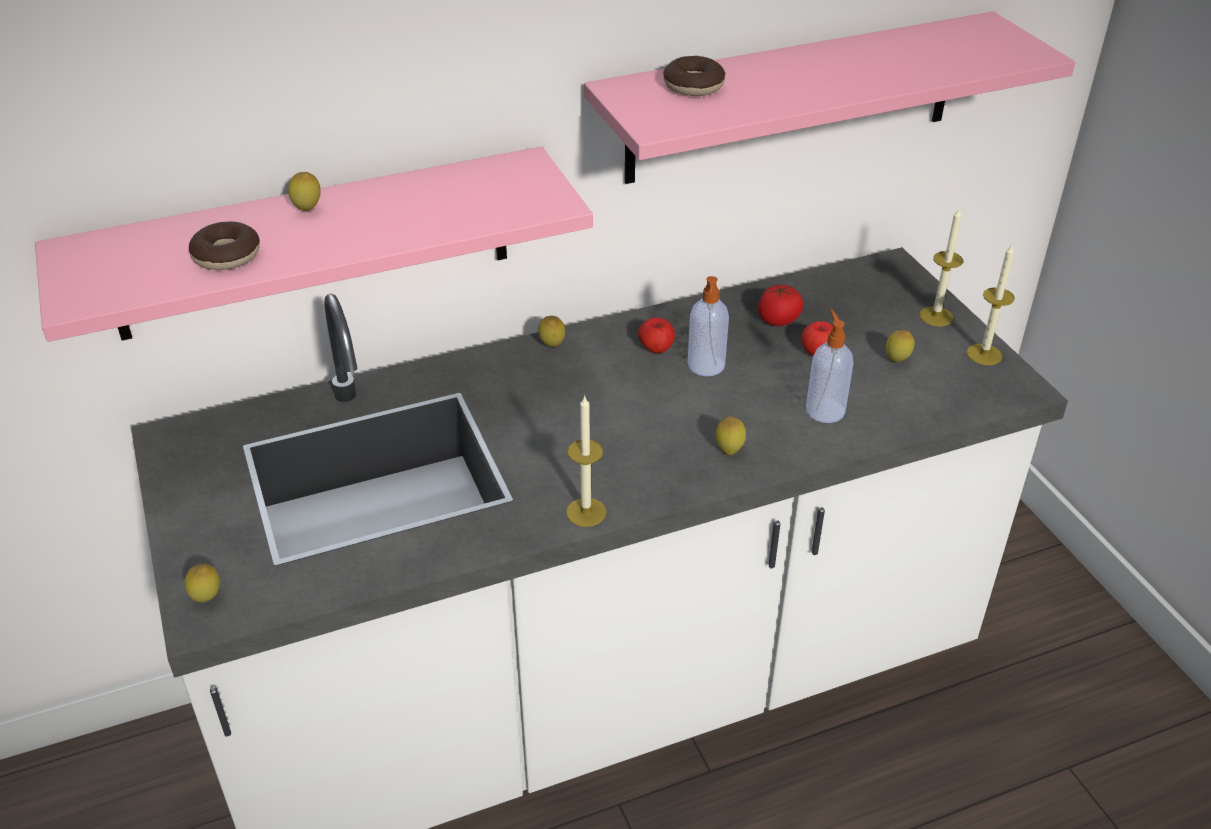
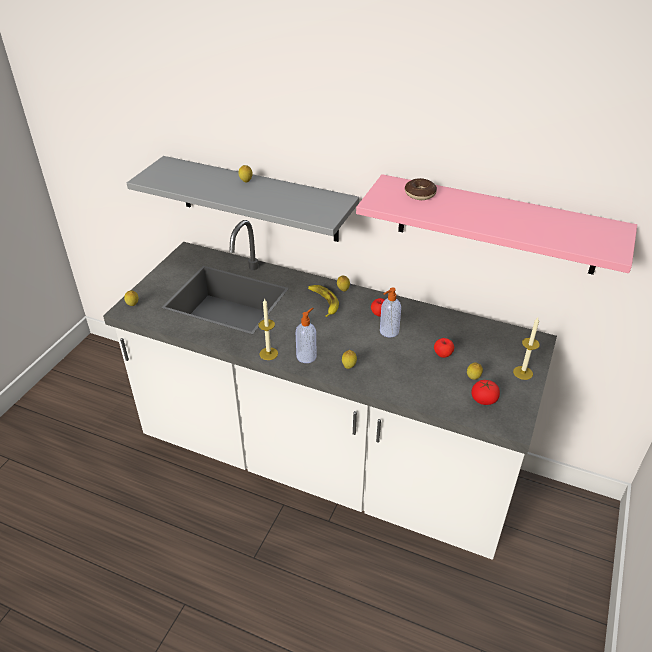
camera: 45 degrees right, 0 degrees up
(227, 256) = (201, 185): donut -> none
(313, 244) = (258, 199): pink shelf -> grey shelf
(549, 381) = (323, 302): none -> banana
(778, 320) = (447, 332): tomato -> tomato (483, 400)
(824, 410) = (410, 377): soap dispenser -> soap dispenser (307, 356)
(984, 354) = (519, 401): candle -> none

